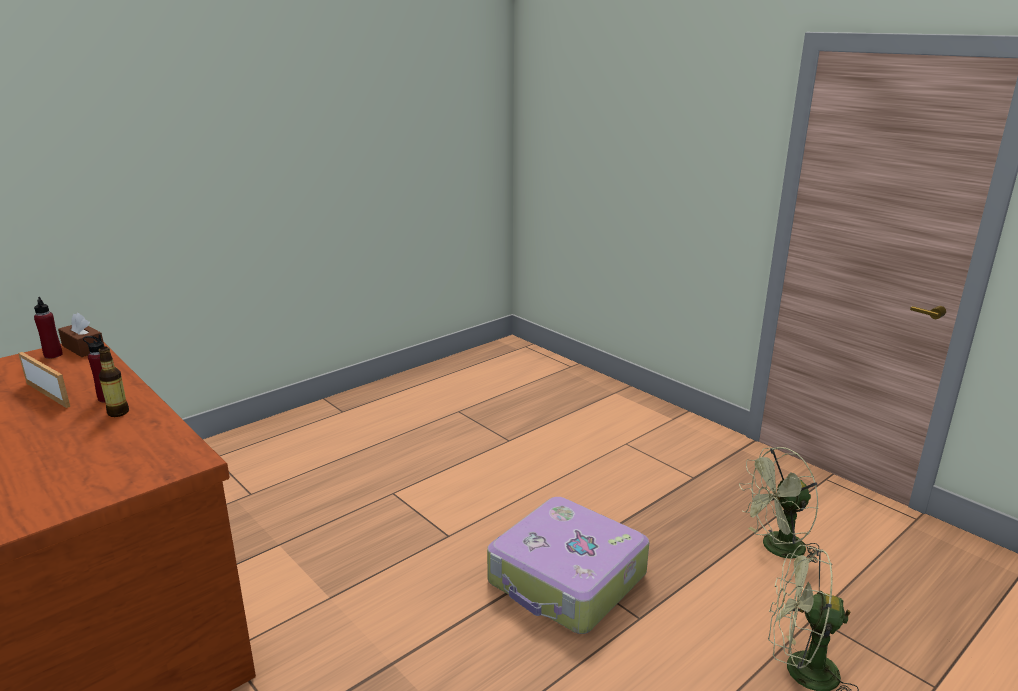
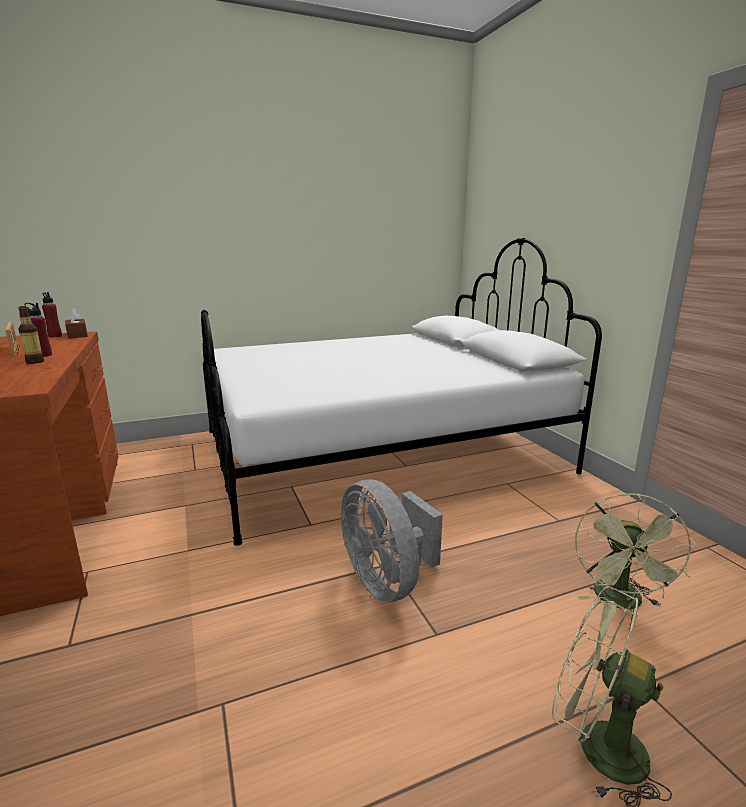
camera: 20 degrees right, 5 degrees down
(466, 427) = (378, 452): none -> white bed
(567, 580) = (387, 581): suitcase -> grey fan
(776, 549) = (621, 602): green fan -> green fan turned 75 degrees counterclockwise

